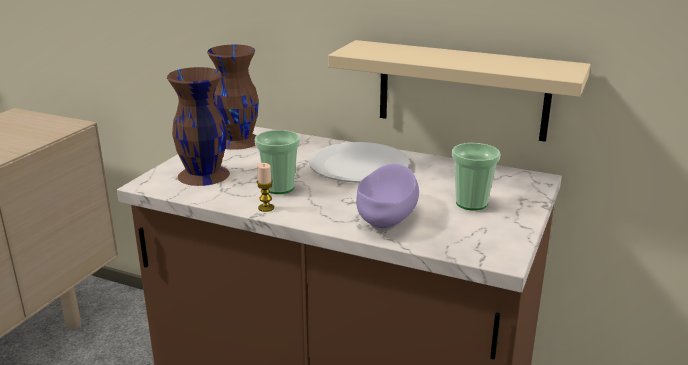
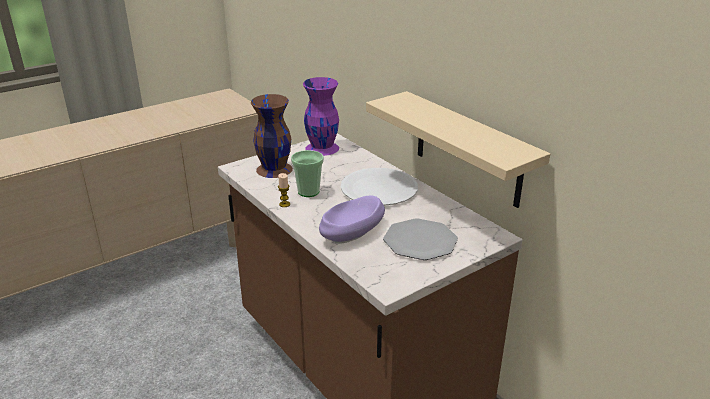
camera: 30 degrees right, 5 degrees up
(237, 140) = (322, 148): brown vase -> purple vase
(471, 203) = (420, 241): cup -> plate

